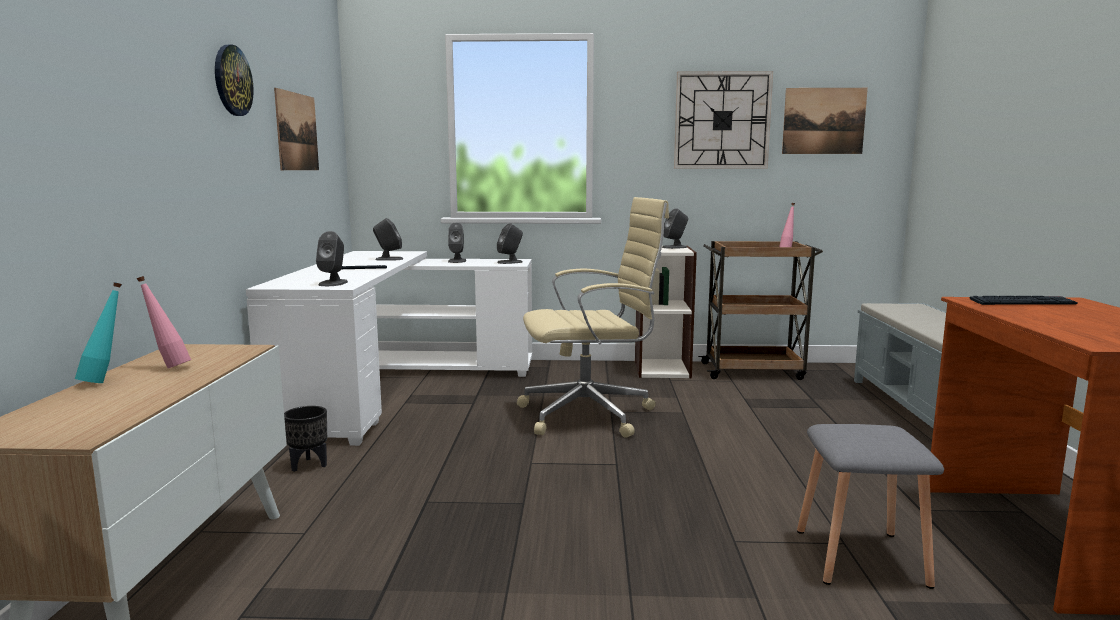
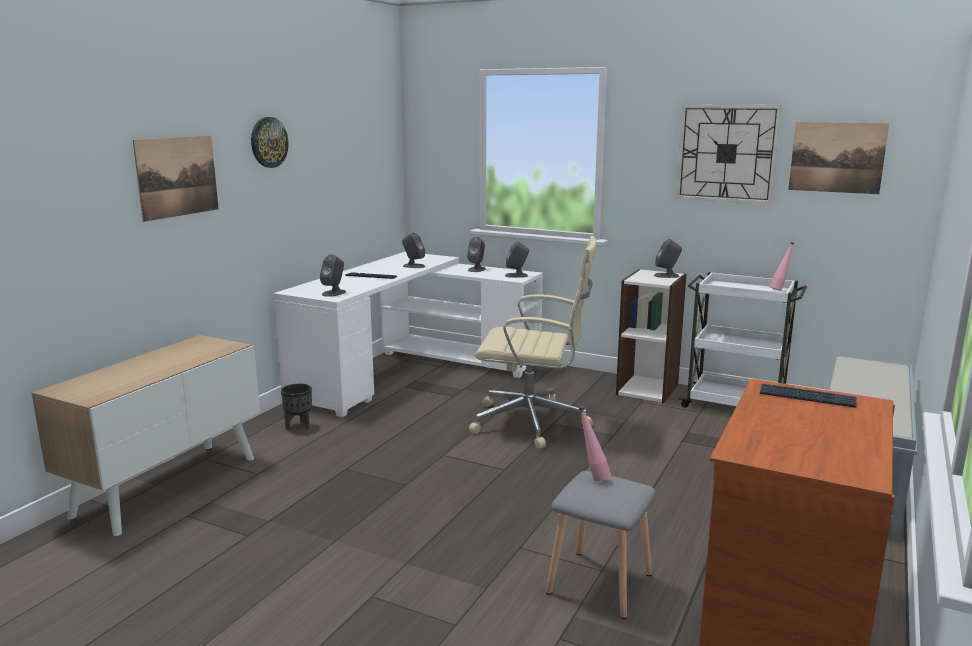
camera: 25 degrees right, 5 degrees up
(105, 381) = (138, 361): turquoise bottle -> none
(168, 367) = (177, 355): pink bottle -> pink bottle (593, 477)
(297, 132) = (339, 165): picture -> picture (177, 176)
(754, 371) = (735, 405): brown cart -> white cart

